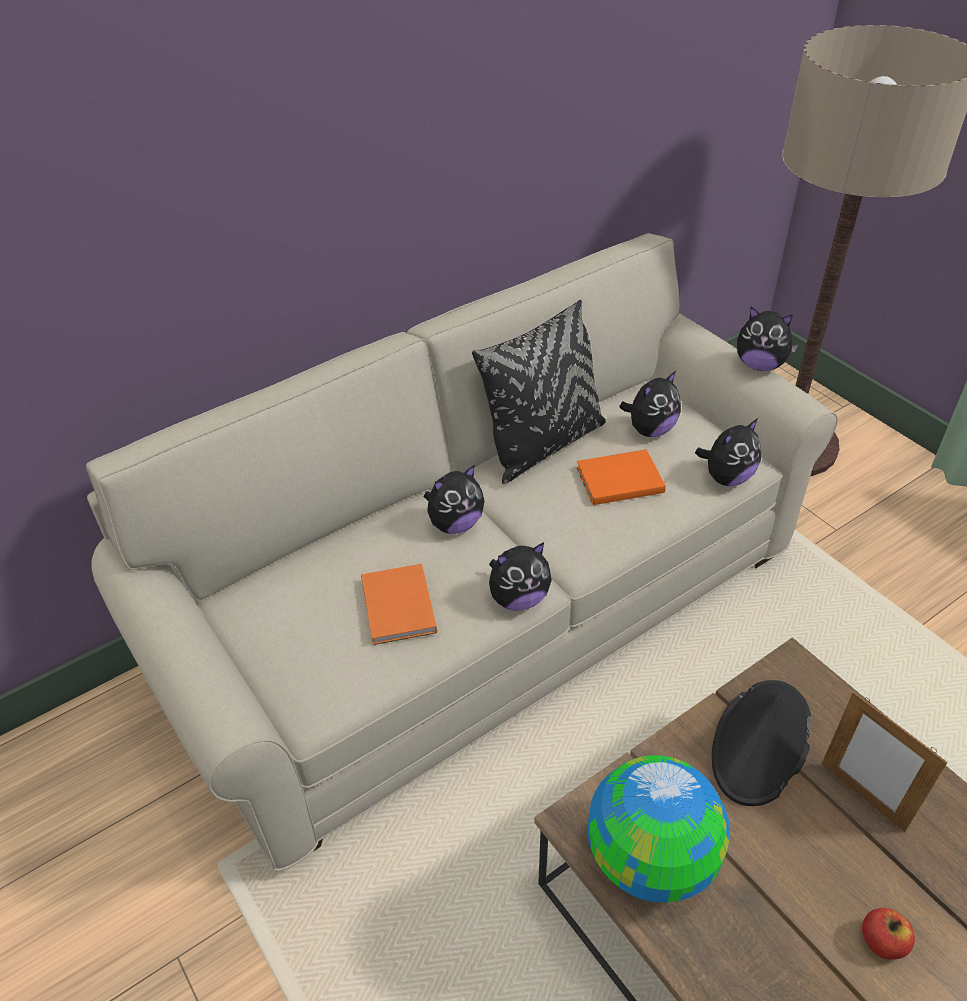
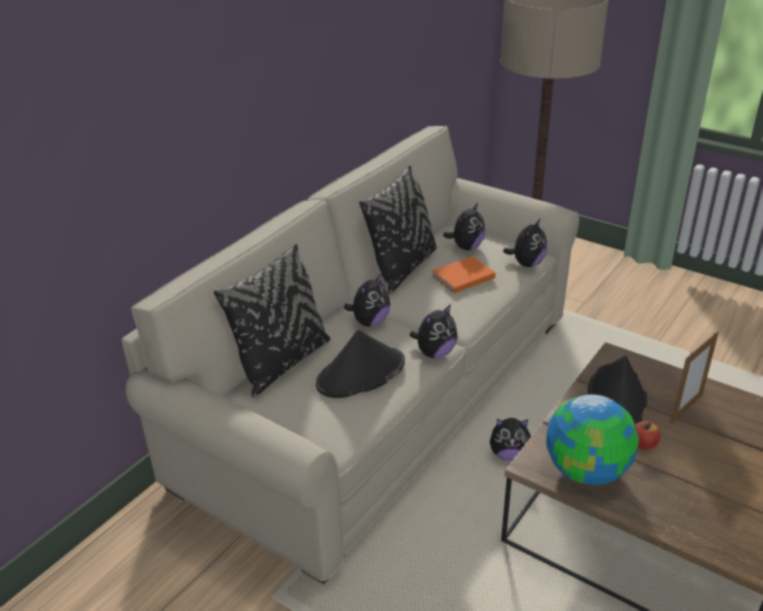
camera: 20 degrees left, 10 degrees down
(309, 562) = (282, 363): none -> black pillow
(397, 608) = (360, 374): orange book -> black hat
(760, 365) = (521, 195): plush toy -> plush toy (508, 454)
(862, 796) = (686, 408): picture frame -> picture frame turned 75 degrees counterclockwise
(882, 942) = (734, 473): apple -> apple (643, 444)

